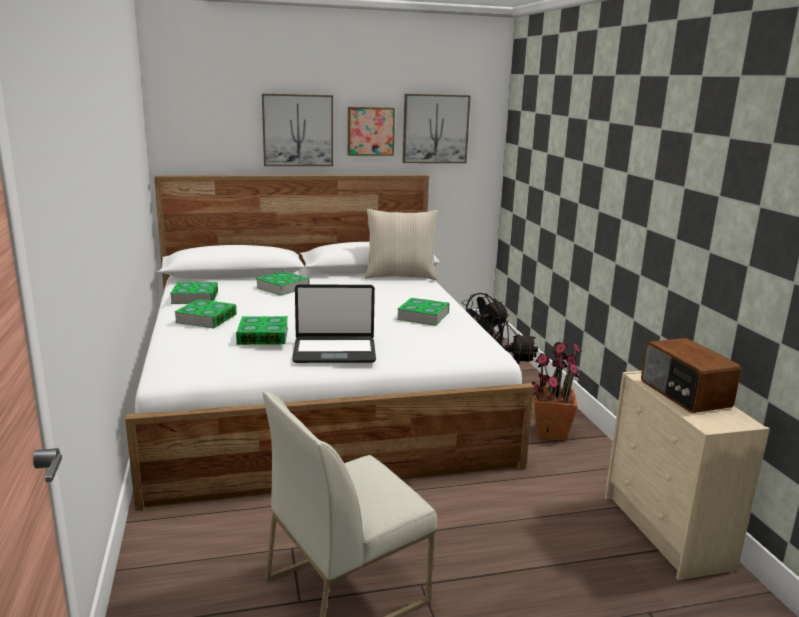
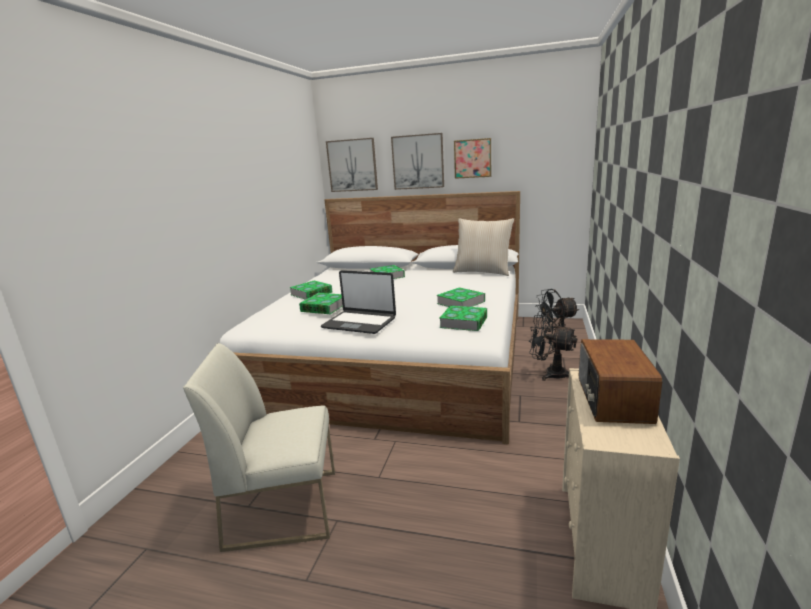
camera: 30 degrees right, 0 degrees up
(195, 297) = (324, 280): book -> book (464, 322)
(435, 129) = (527, 152): picture -> picture (352, 165)
(549, 432) = (559, 416): potted plant -> none

